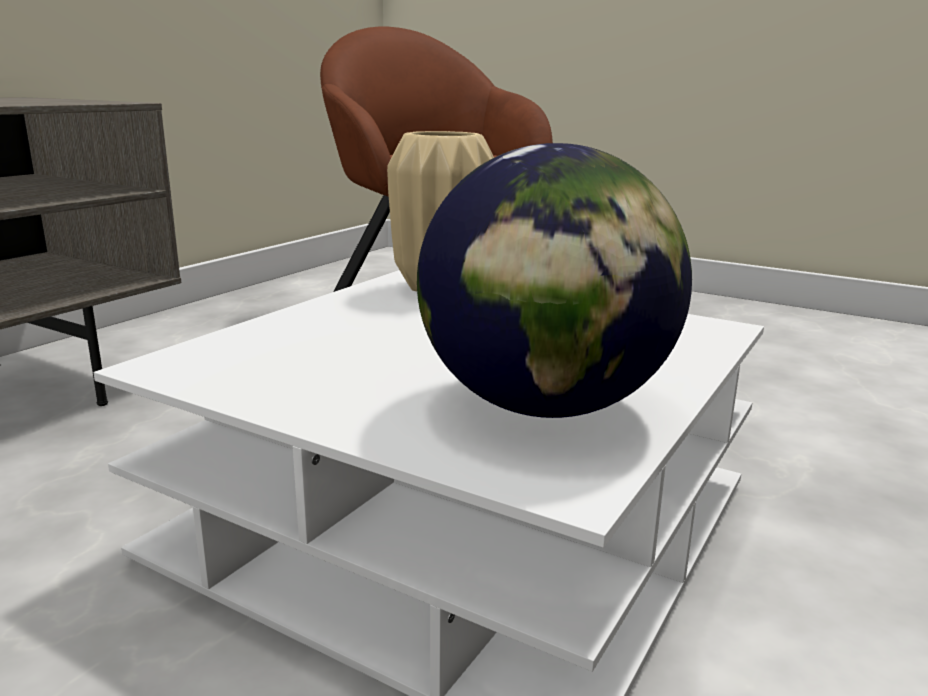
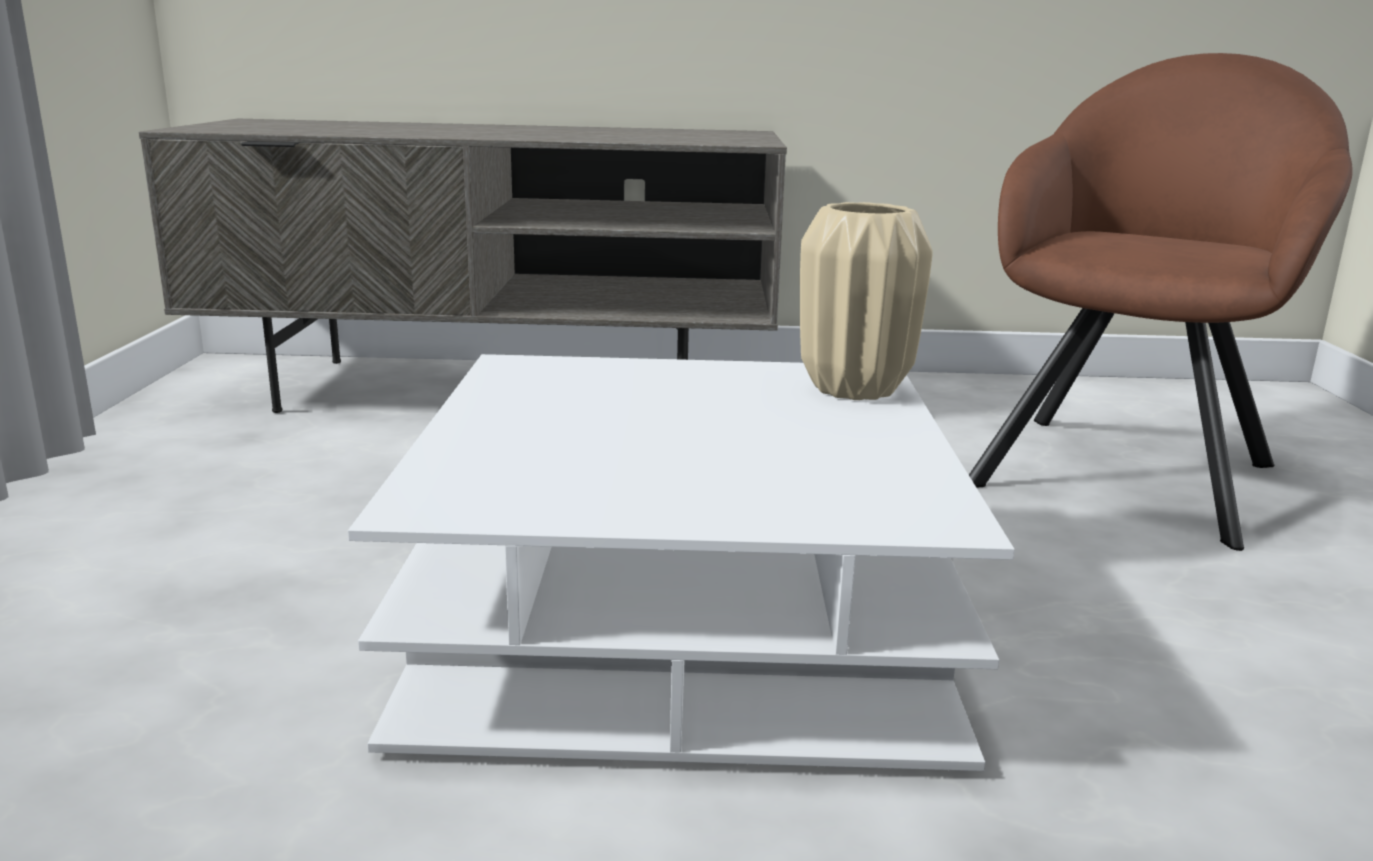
camera: 60 degrees right, 0 degrees up
(545, 406) = (569, 478): globe -> none

